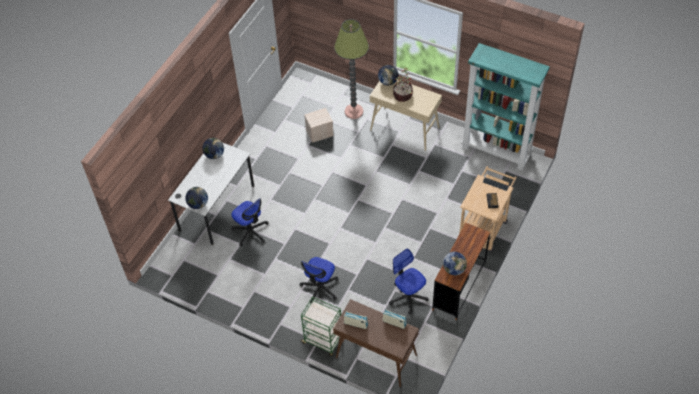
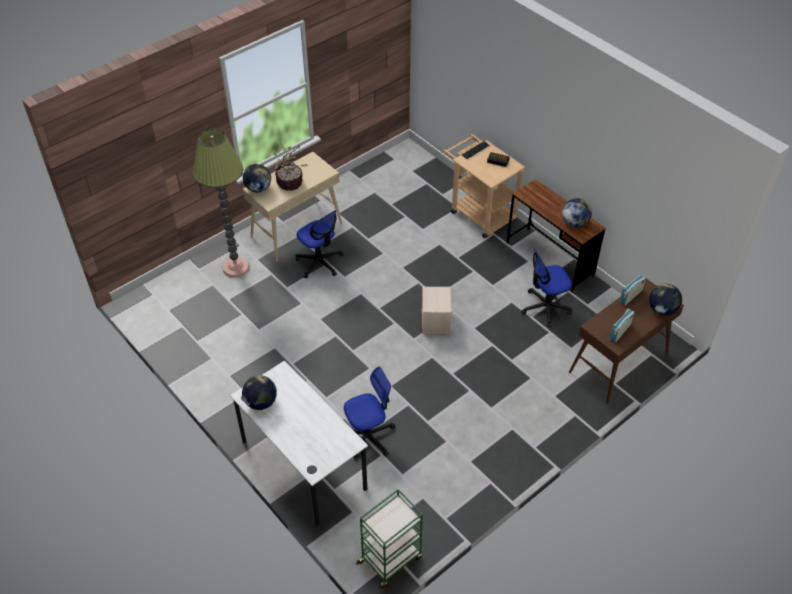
camera: 70 degrees left, 5 degrees down
(198, 204) = (342, 447): globe -> globe (662, 310)
(319, 132) = (246, 312): beige storage box -> beige storage box (436, 321)
(320, 288) = (496, 387): office chair -> office chair (319, 262)
(323, 340) = (576, 408): green cart -> green cart (391, 559)
(496, 151) = (381, 168): turquoise bookcase -> none

